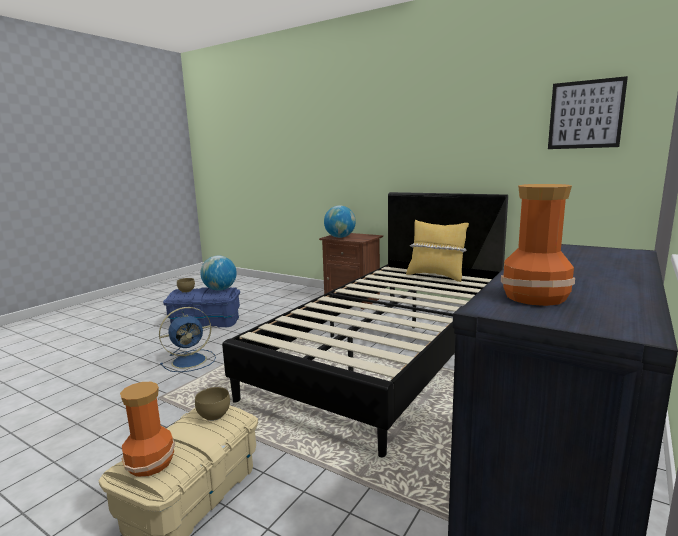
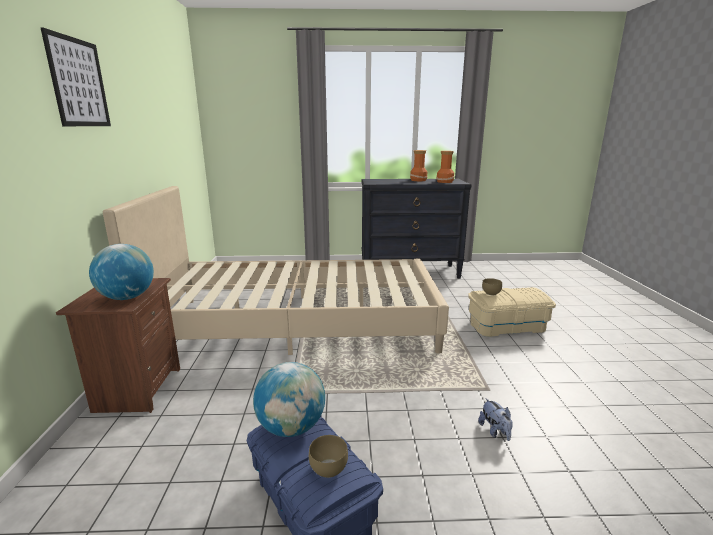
camera: 125 degrees left, 5 degrees up
(136, 378) = (495, 431): none -> plush toy
(151, 462) = (531, 291): vase -> vase (418, 180)
(191, 360) = (424, 419): blue fan -> none
(390, 352) = (297, 324): black bed -> beige bed
(436, 276) = (193, 280): yellow pillow -> none
(585, 114) = (179, 115): picture -> picture (78, 83)

